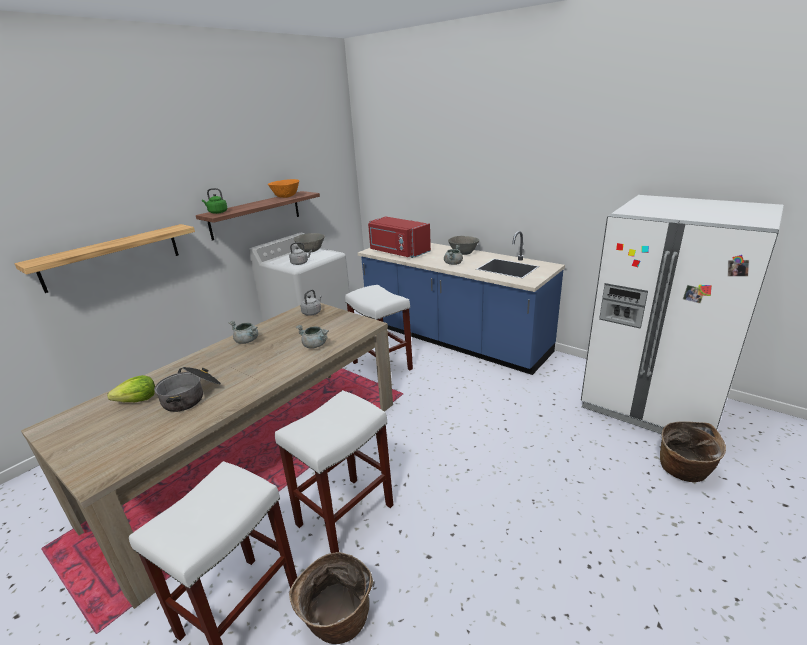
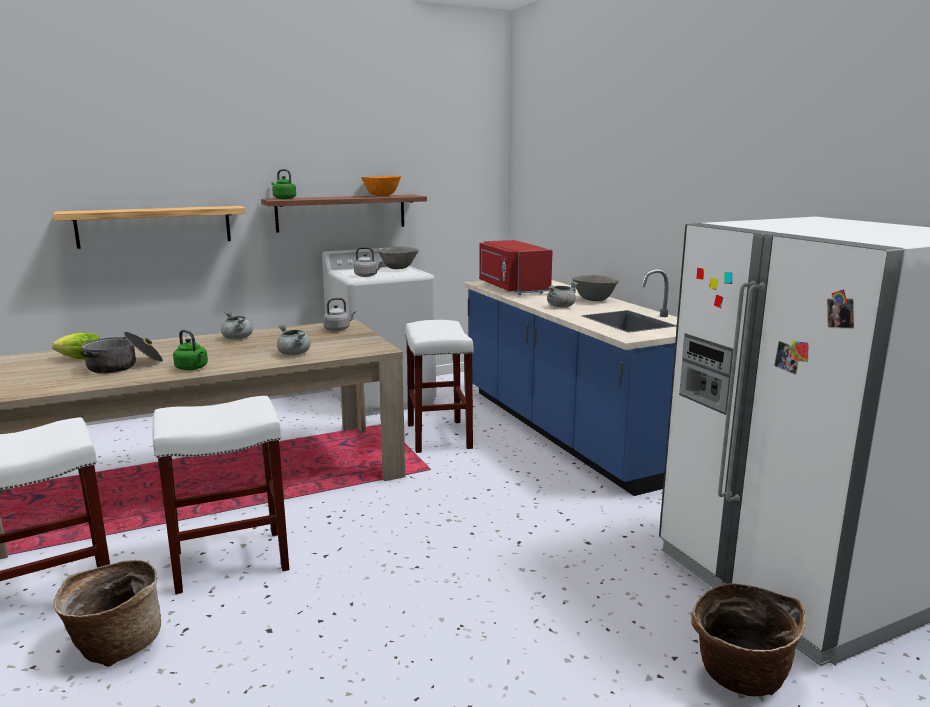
camera: 25 degrees right, 10 degrees down
(256, 382) = (192, 368): none -> green kettle

